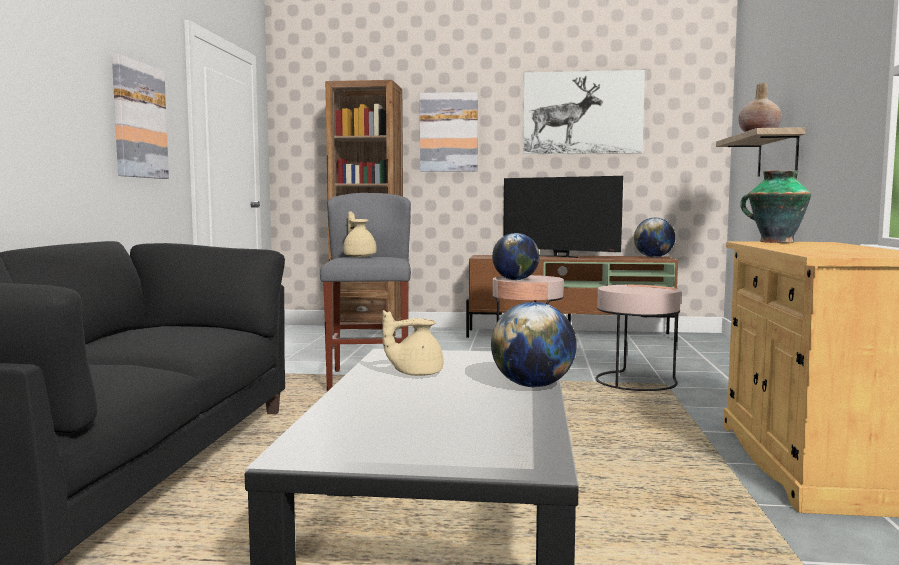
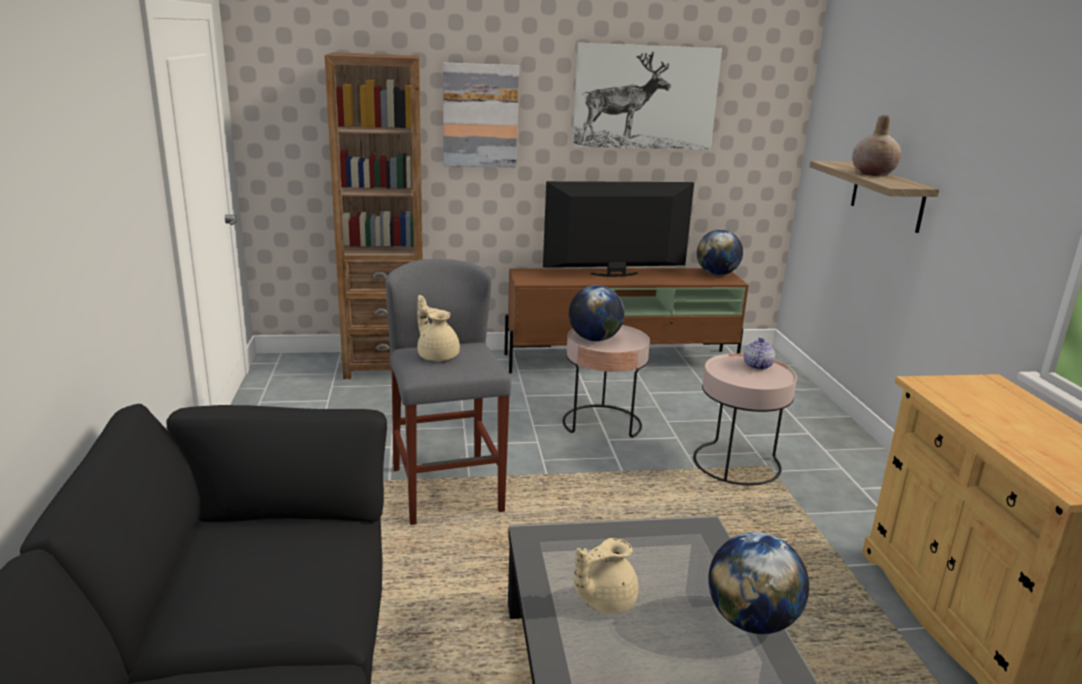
camera: 15 degrees left, 15 degrees up
(139, 120) = (116, 191): picture -> none
(560, 256) = (615, 274): television -> television turned 150 degrees clockwise
(648, 289) = (757, 365): none -> teapot
(774, 242) = (950, 383): vase -> none

